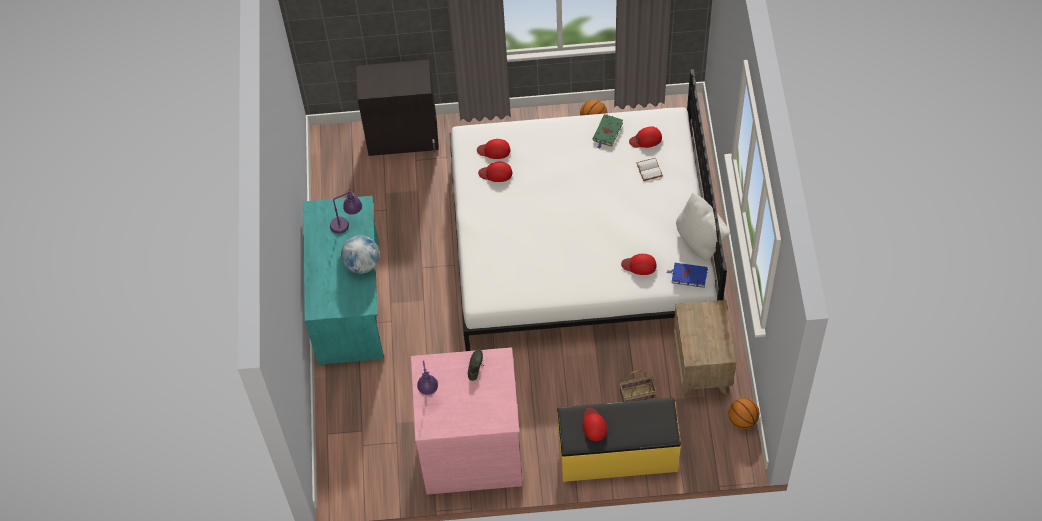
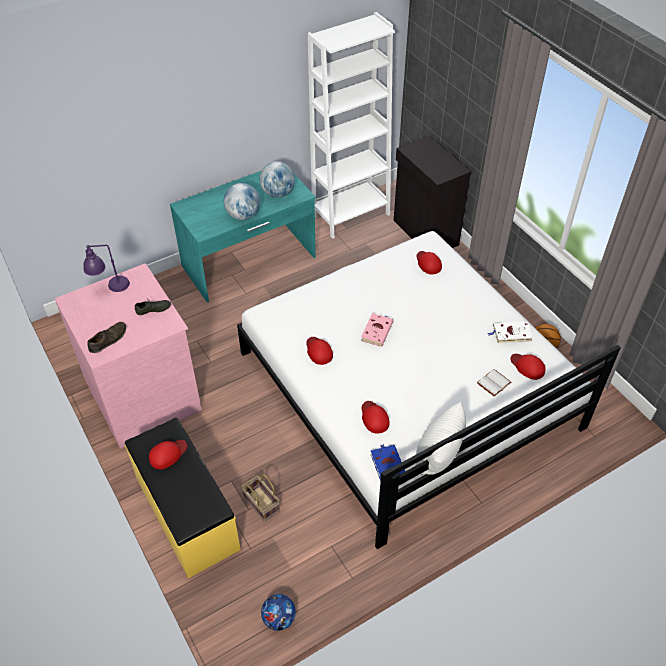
camera: 60 degrees right, 10 degrees down
(338, 188) = (351, 215): none -> white bookcase
(348, 224) = (278, 193): purple table lamp -> globe
(493, 410) = (108, 340): none -> brown shoe
(496, 173) = (405, 273): red cap -> red cap (318, 351)
(550, 224) = (377, 331): none -> pink book
(607, 132) = (510, 334): green book -> white book
(701, 368) = (322, 551): brown nightstand -> none
(742, 420) = (279, 619): basketball -> football

